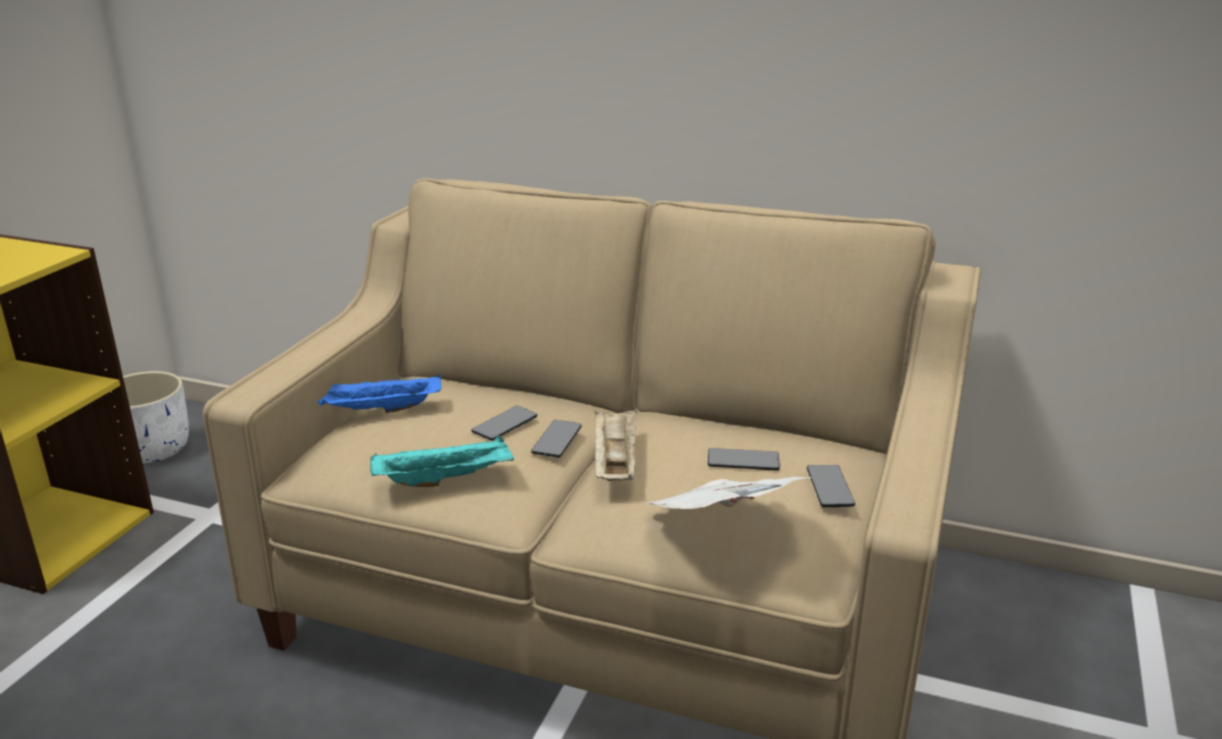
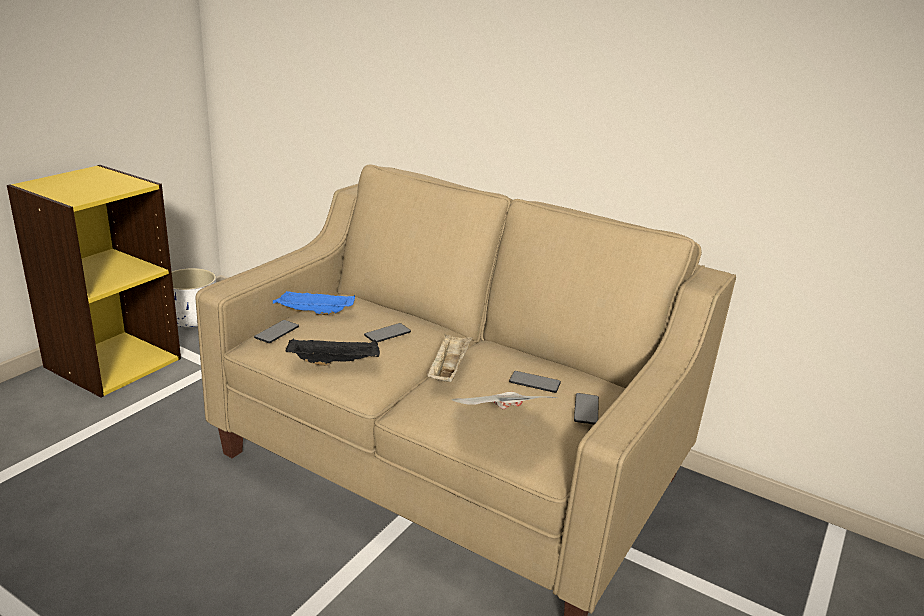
camera: 10 degrees right, 0 degrees up
(445, 479) = (335, 362): turquoise tray -> black tray
(557, 440) = (417, 349): phone -> phone (277, 332)

